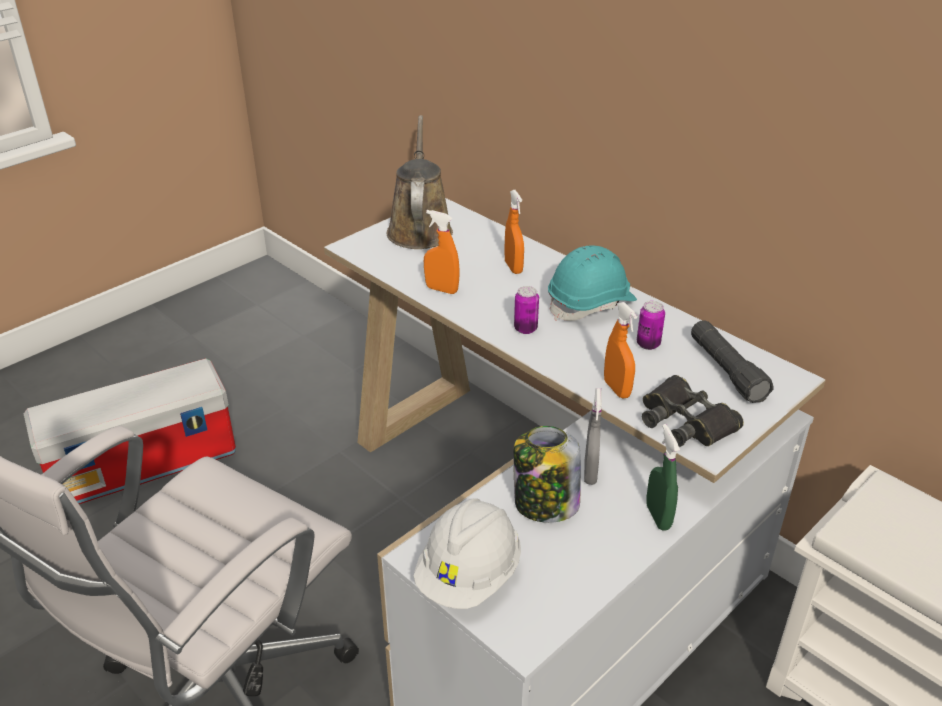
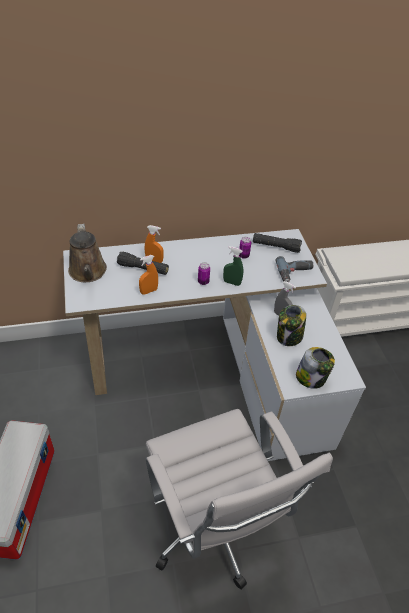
camera: 60 degrees left, 10 degrees up
(419, 229) = (88, 272): brown watering can -> brown watering can turned 135 degrees counterclockwise
(469, 575) = (311, 378): white hard hat -> jar
(483, 265) = (143, 269): none -> black flashlight
(591, 304) = (203, 254): turquoise hard hat -> none
(617, 389) = (263, 279): orange spray bottle -> none
(658, 517) = (316, 311): green spray bottle -> green spray bottle (232, 282)
(685, 421) = (295, 273): black binoculars -> power drill

